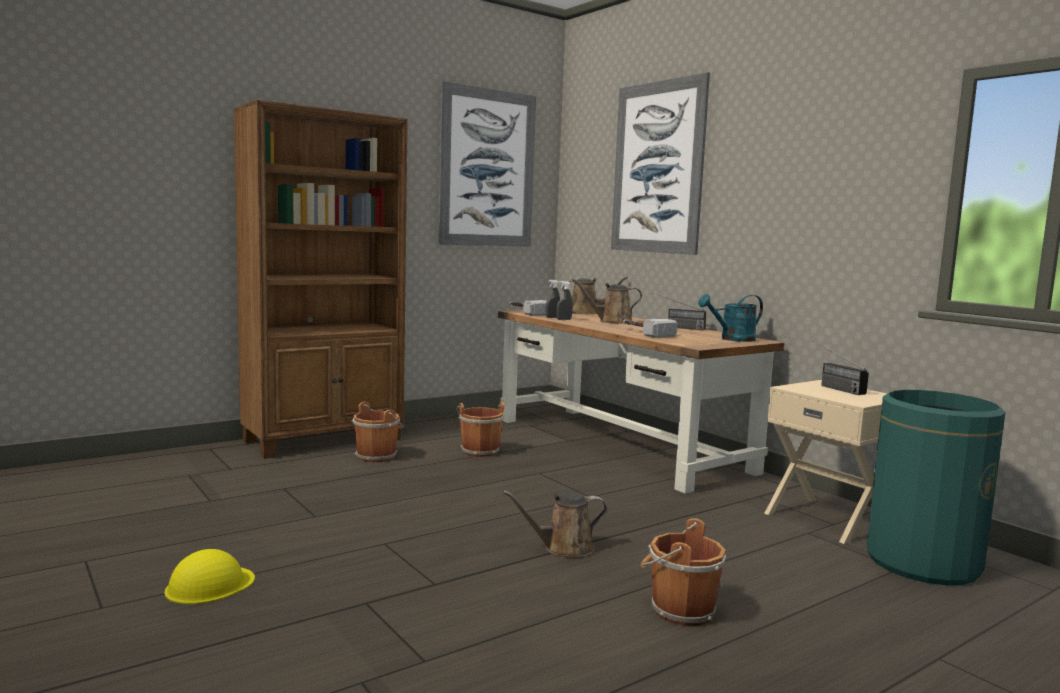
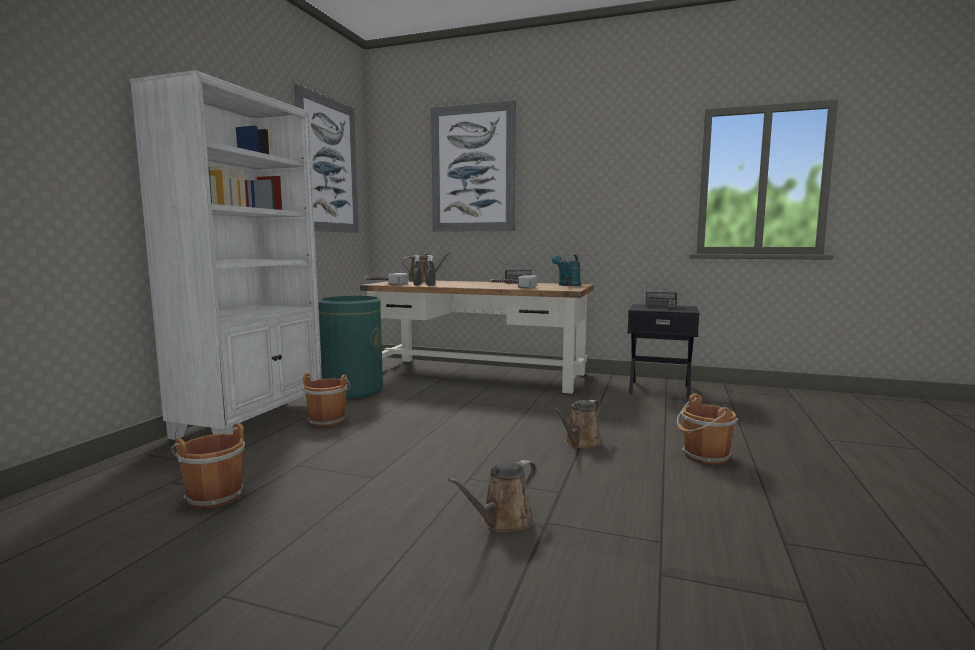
camera: 35 degrees left, 0 degrees up
(209, 585) = (403, 561): yellow hard hat -> none
(324, 440) = (253, 419): brown bookcase -> white bookcase
(479, 451) = (398, 398): brown bucket -> brown bucket (213, 495)
(612, 322) = (463, 284): brown watering can -> brown watering can (503, 522)
(828, 519) = (659, 389): beige nightstand -> black nightstand
(922, 562) = (733, 398): green trash can -> green trash can (353, 390)

